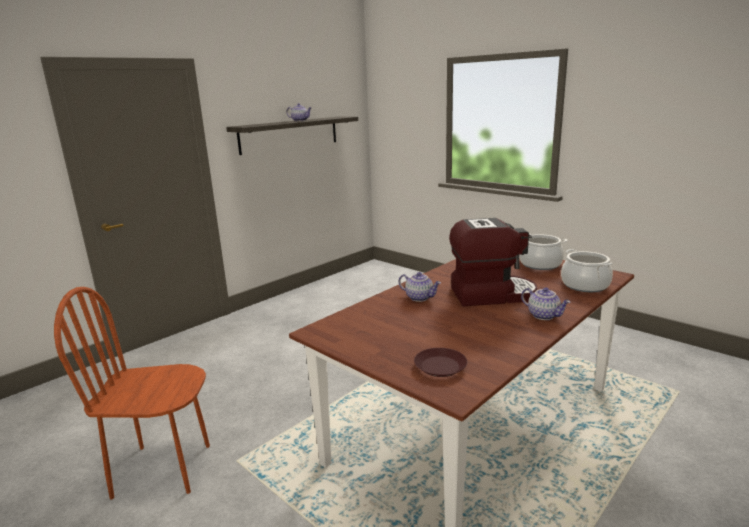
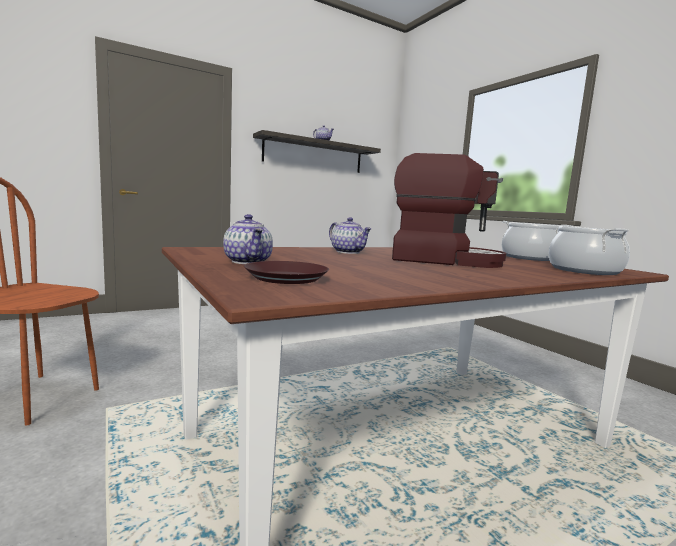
camera: 15 degrees right, 10 degrees down
(544, 315) = (501, 275): teapot -> teapot (249, 262)

